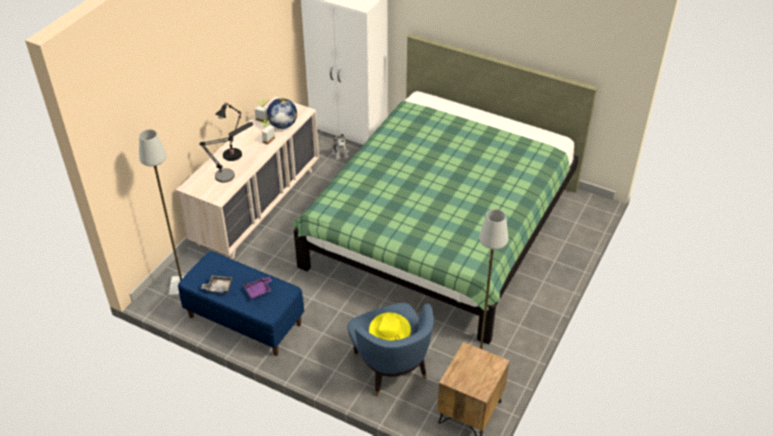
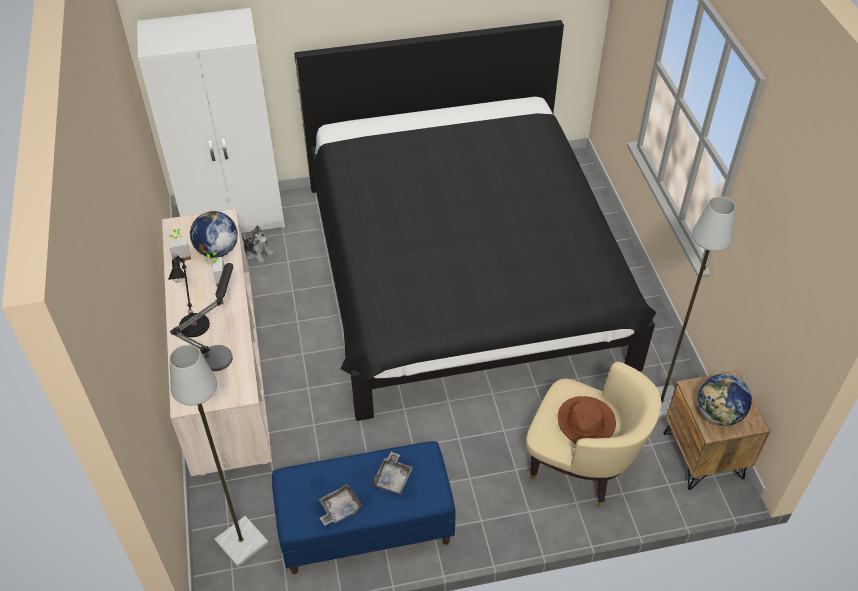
camera: 40 degrees left, 5 degrees up
(259, 291) = (393, 478): purple tray -> grey tray
(390, 331) = (586, 423): yellow hat -> brown hat
(391, 368) = (581, 465): blue armchair -> beige armchair
(442, 227) = (461, 273): green bed -> black bed
(465, 374) = (719, 414): none -> globe

